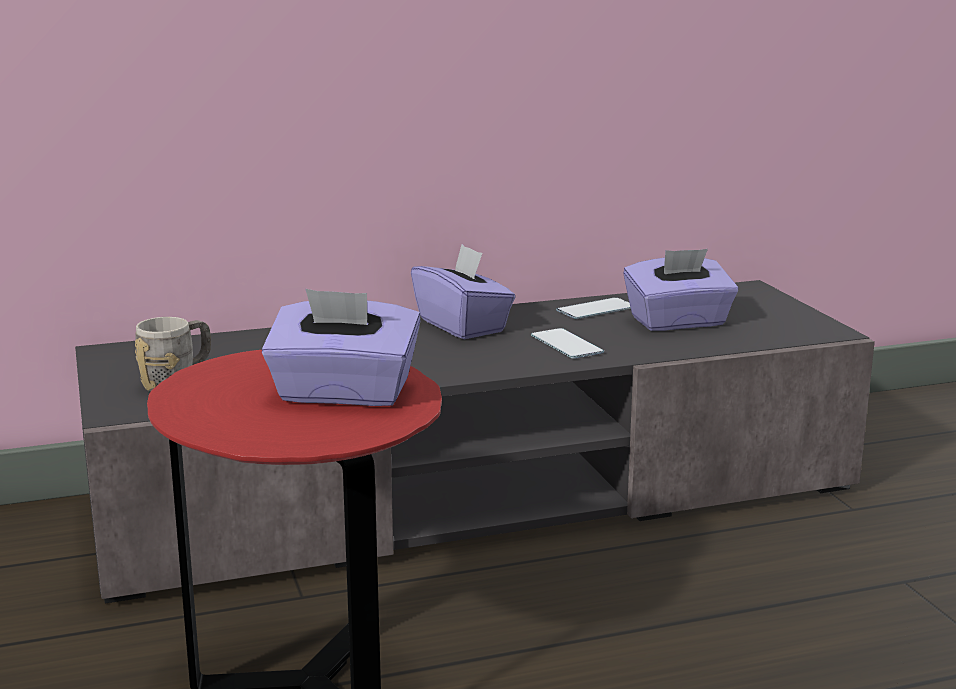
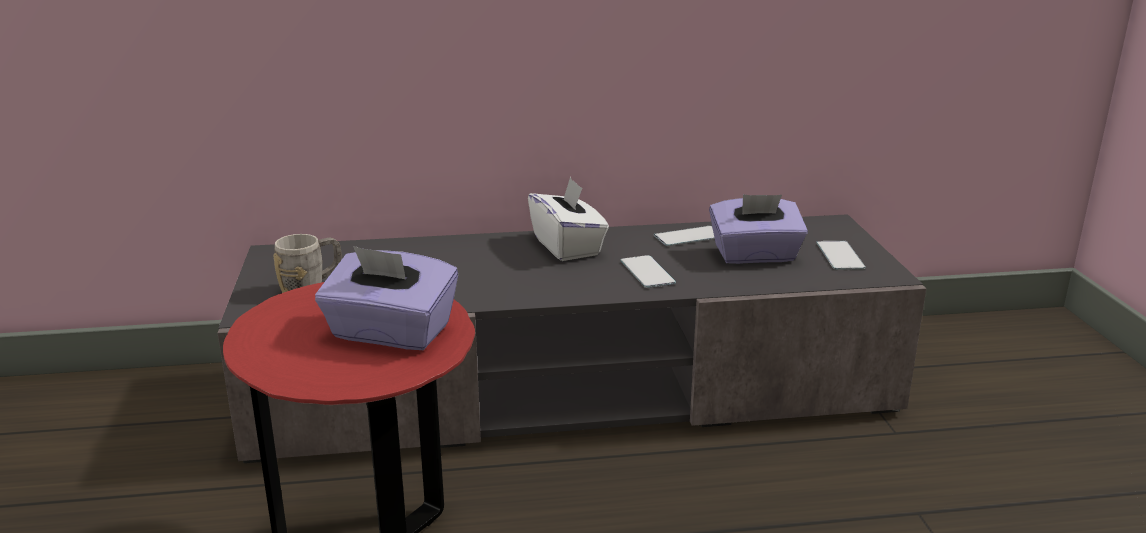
camera: 10 degrees right, 5 degrees up
(463, 326) = (568, 246): purple tissue box -> white tissue box
(770, 317) = (840, 256): none -> phone

